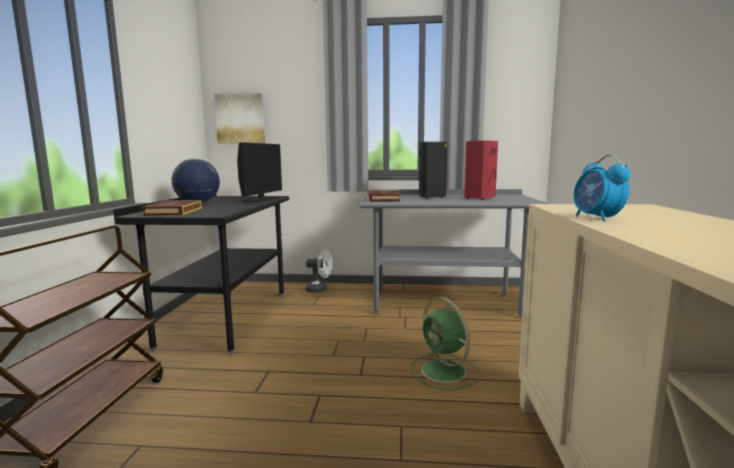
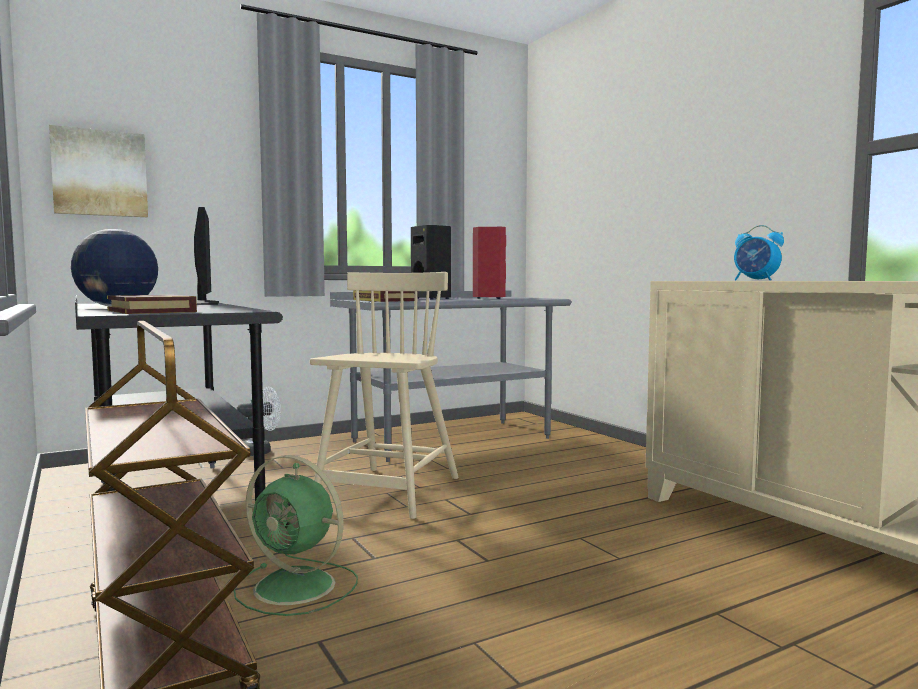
camera: 35 degrees left, 5 degrees down
(339, 340) = (388, 493): none -> beige chair
(445, 372) = (550, 492): green fan -> green fan (298, 587)

